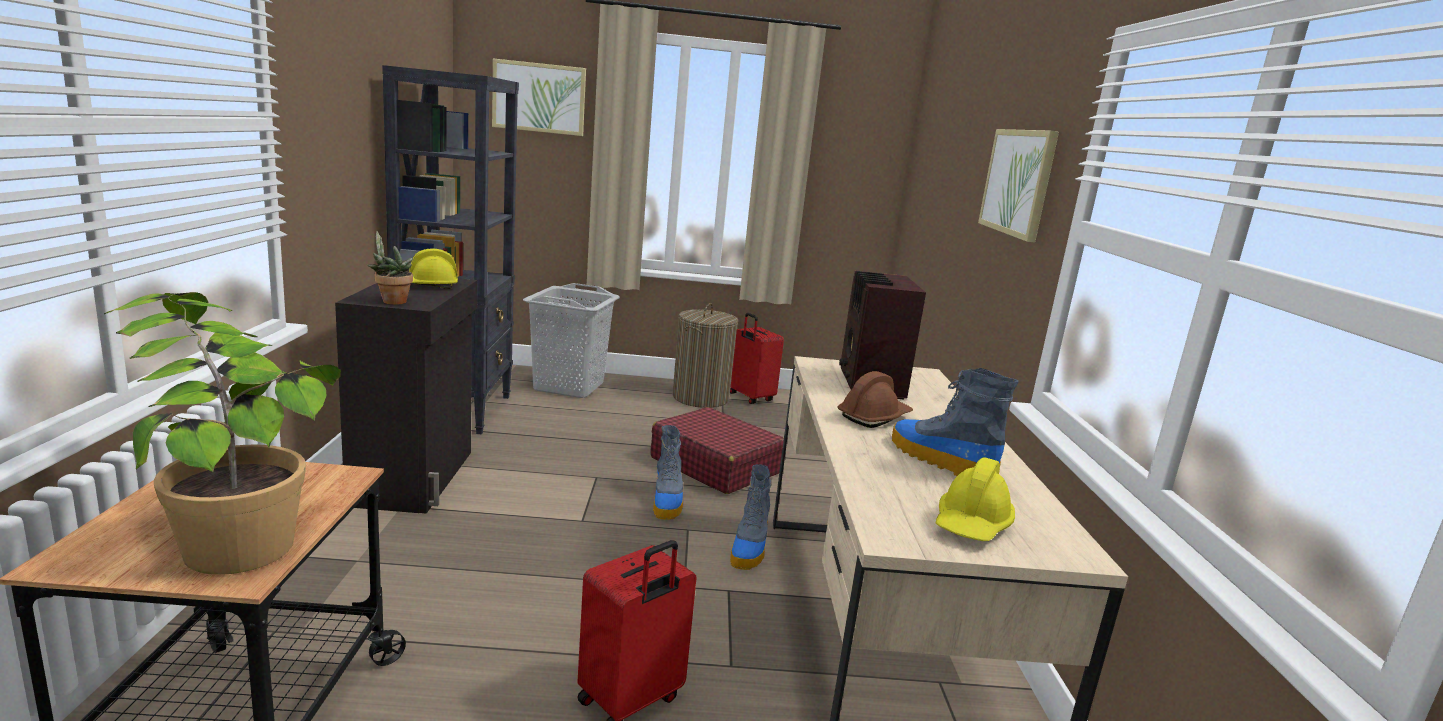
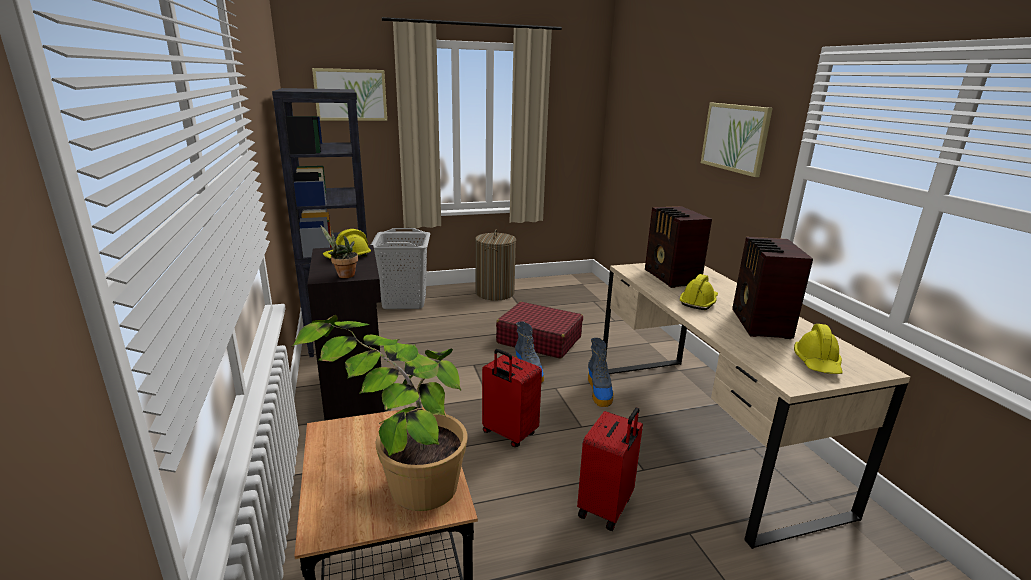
camera: 15 degrees left, 5 degrees up
(750, 397) = (525, 287): red suitcase -> red suitcase (508, 434)
(874, 417) = (698, 302): brown hard hat -> yellow hard hat
(939, 460) = (759, 324): boot -> radio

